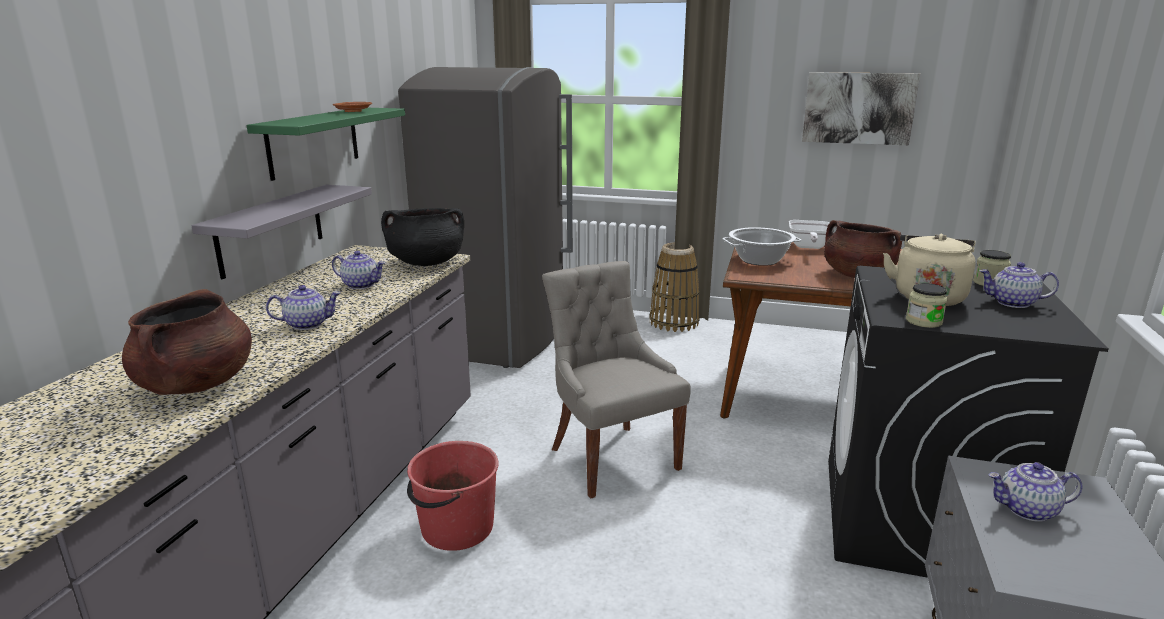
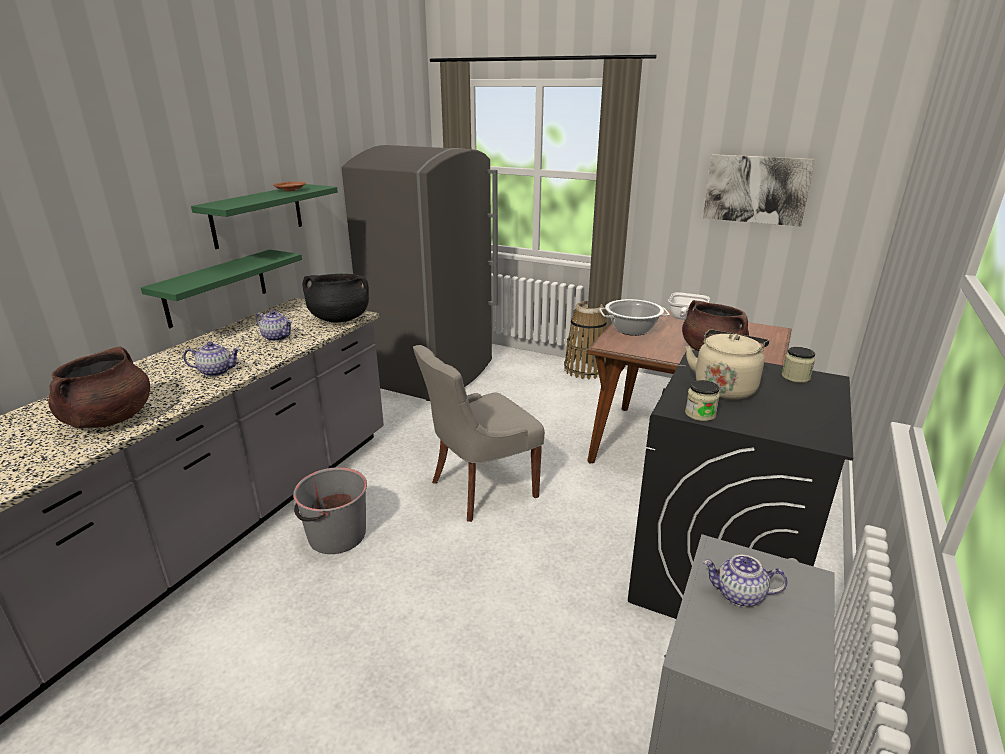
camera: 10 degrees right, 5 degrees up
(271, 229) = (216, 288): grey shelf -> green shelf
(456, 528) = (336, 536): red bucket -> grey bucket
(611, 457) = (480, 489): grey chair -> grey chair turned 105 degrees counterclockwise
(1012, 303) = (800, 401): teapot -> none

